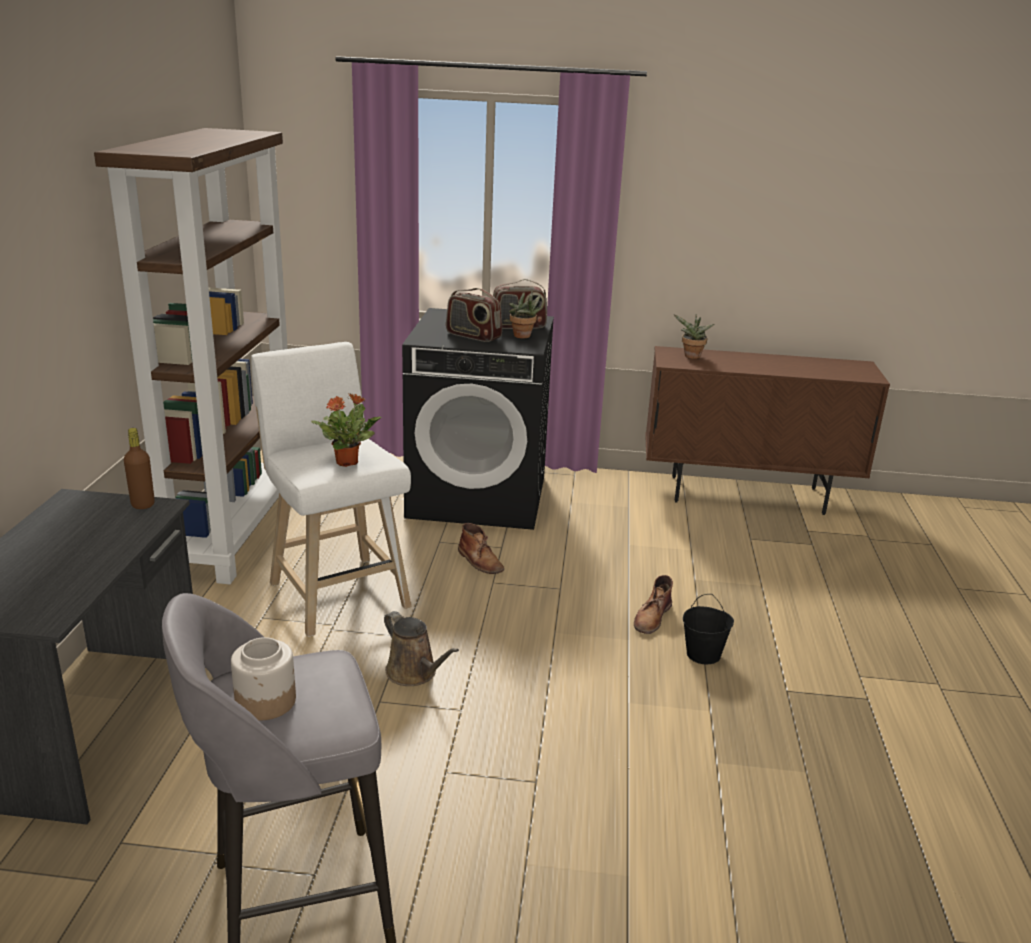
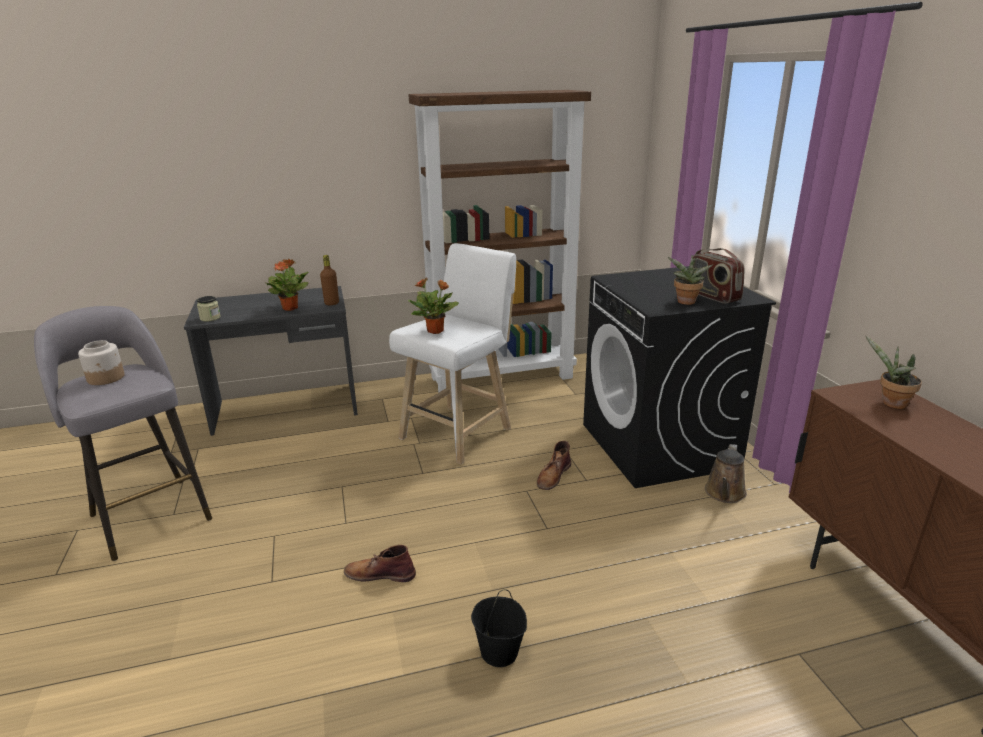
camera: 70 degrees right, 0 degrees up
(52, 608) = (210, 318): none -> jar
(114, 536) = (290, 308): none -> potted plant
(414, 673) = (380, 490): brown watering can -> brown watering can (724, 494)
(473, 336) = (651, 288): radio -> none
(652, 617) = (543, 599): brown boot -> brown boot (379, 573)

